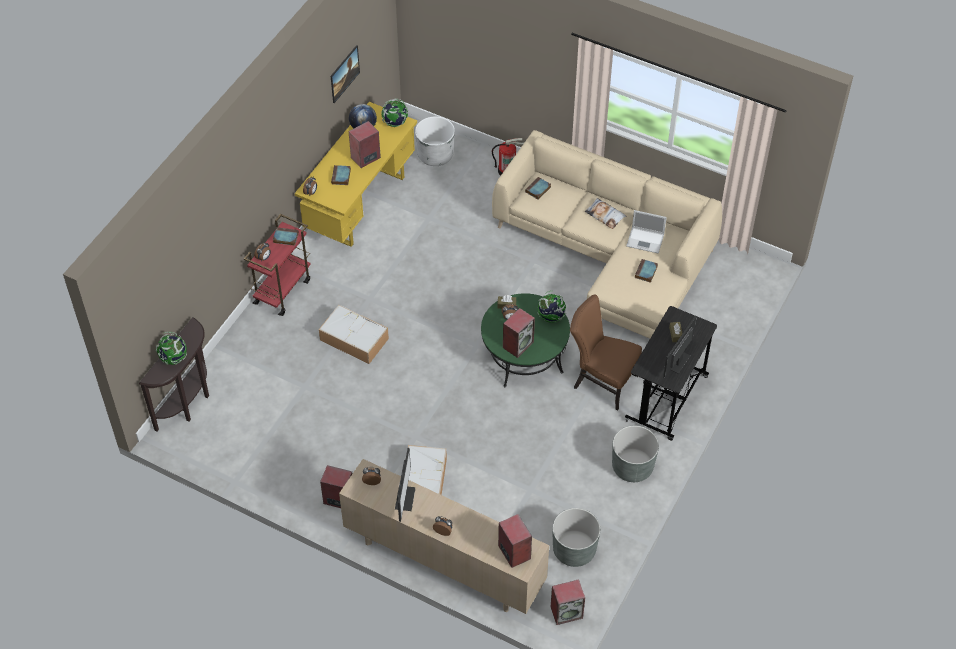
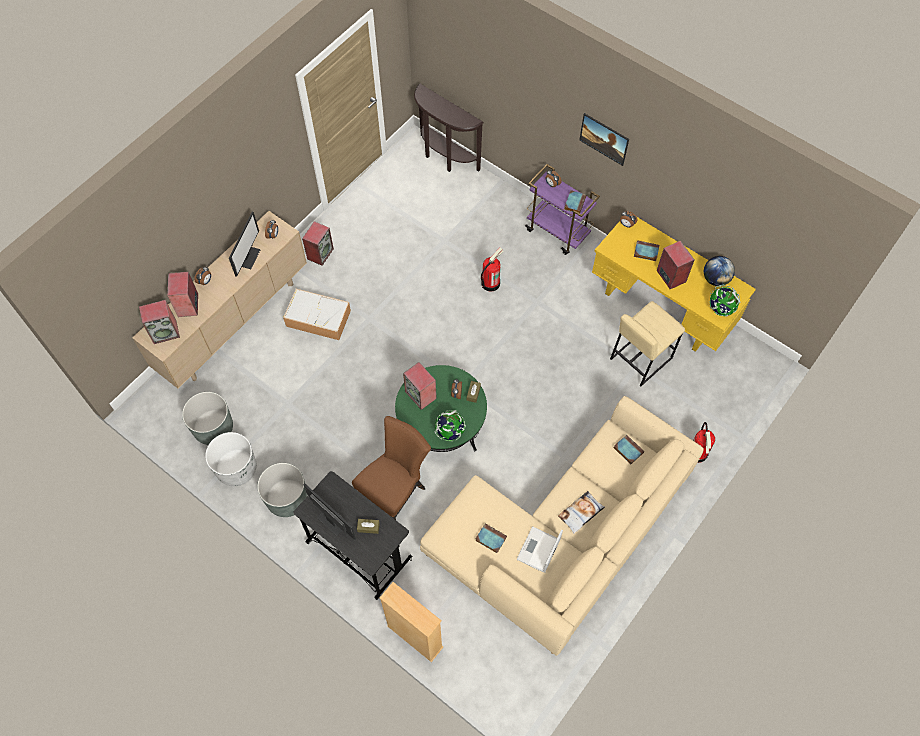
camera: 100 degrees right, 10 degrees up
(173, 358) = (439, 106): globe -> none
(283, 291) = (557, 234): red cart -> purple cart
(345, 80) = (739, 230): picture -> picture (602, 145)
(353, 339) = (490, 283): storage box -> fire extinguisher
(404, 498) = (248, 257): monitor -> monitor turned 90 degrees counterclockwise
(420, 215) = (640, 359): none -> beige chair
(435, 155) = (726, 385): white planter -> white planter (236, 468)
(567, 612) = (155, 410): speaker -> speaker (188, 305)
(729, 344) = (415, 636): none -> beige bookcase

